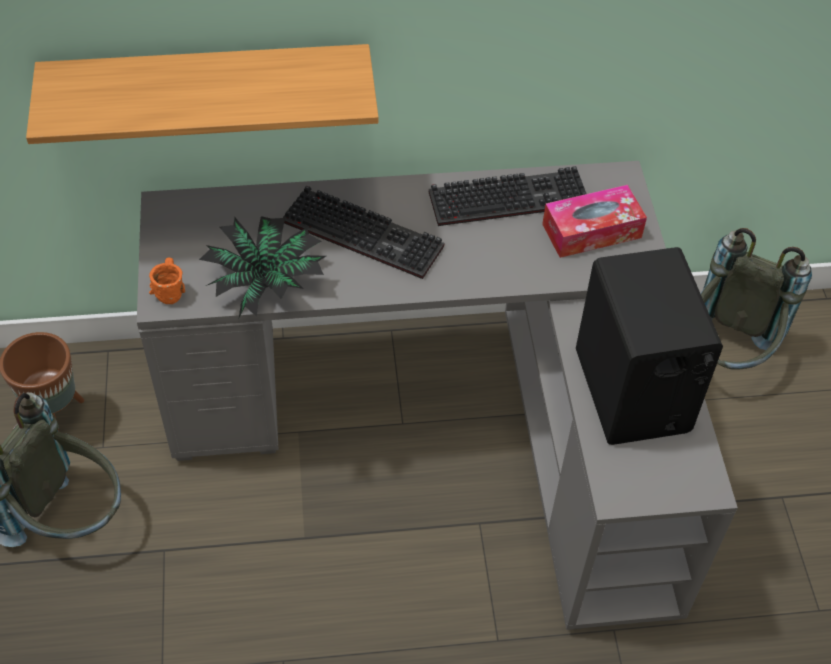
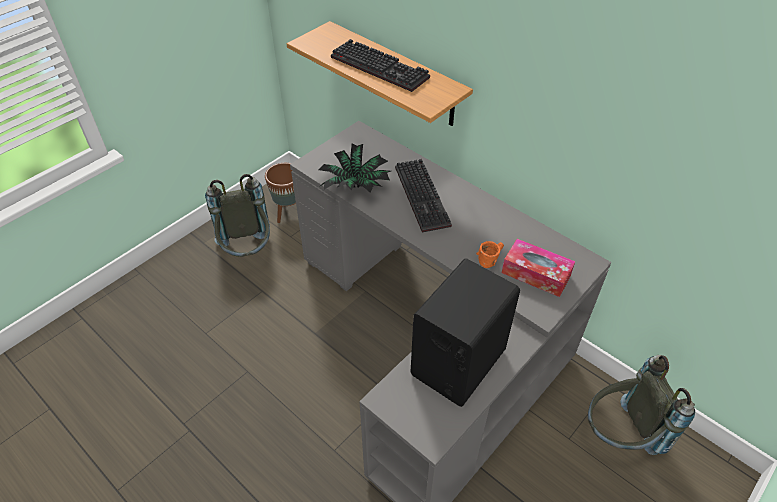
camera: 50 degrees right, 5 degrees down
(168, 288) = (317, 160): orange mug -> orange mug (490, 258)
(510, 197) = (514, 229): keyboard -> keyboard (382, 67)

